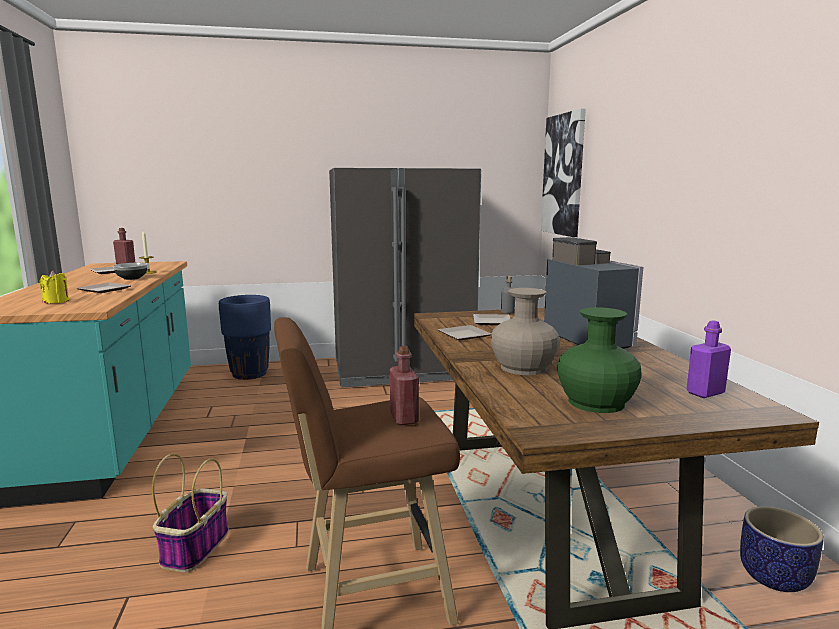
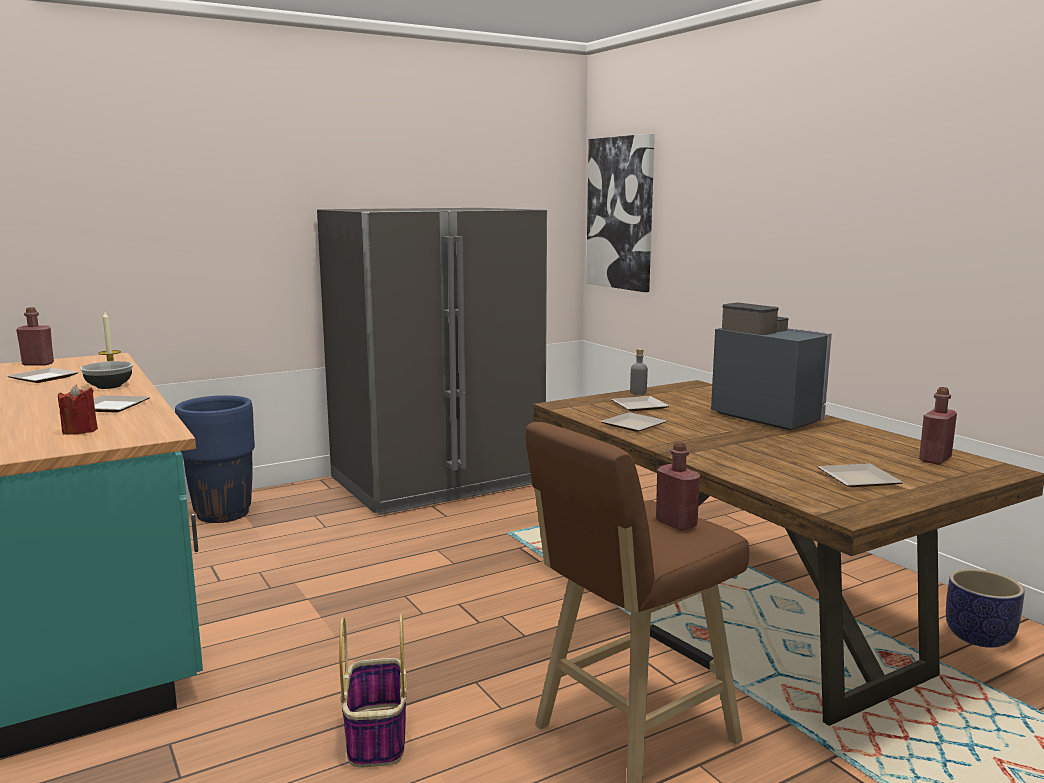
camera: 20 degrees left, 0 degrees up
(56, 301) = (80, 431): yellow candle -> red candle
(523, 367) = (746, 454): beige vase -> none
(596, 402) = (857, 480): green vase -> plate
(705, 393) = (935, 459): purple bottle -> red bottle

